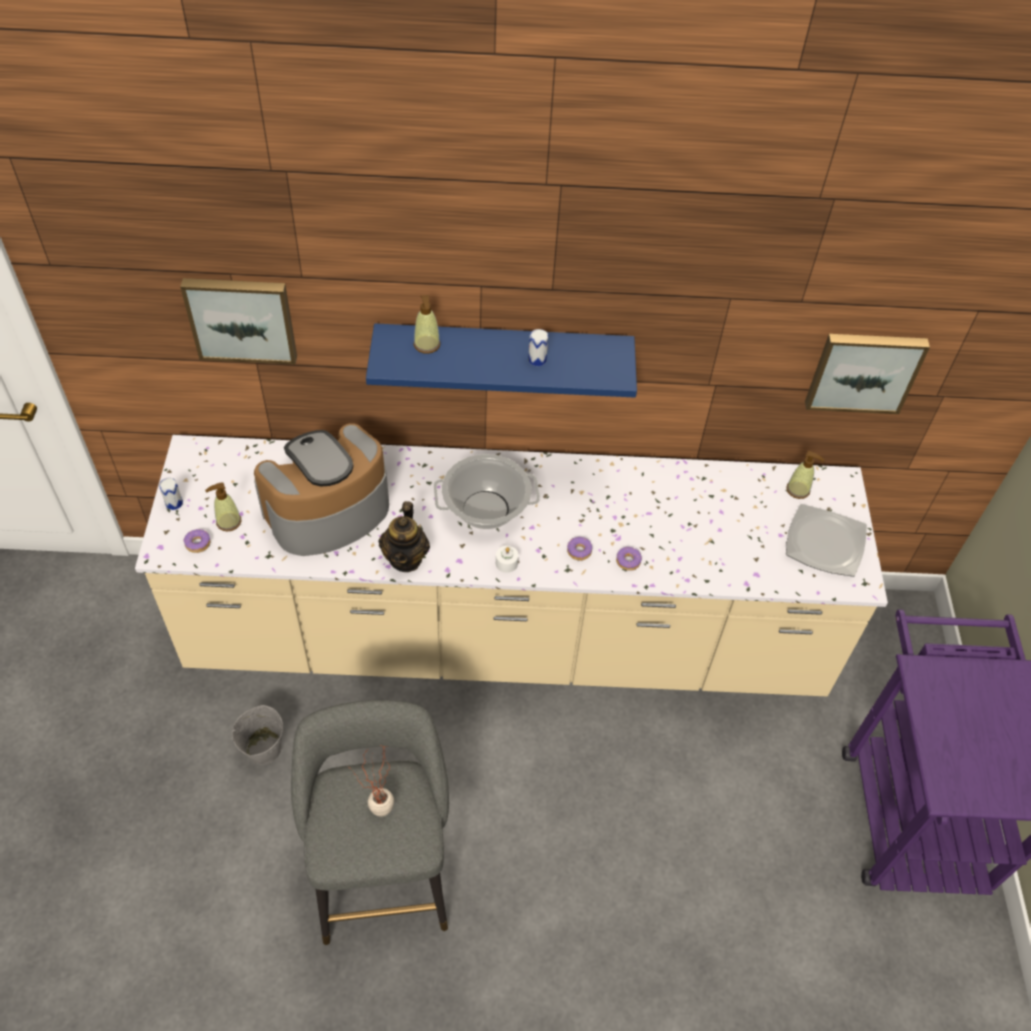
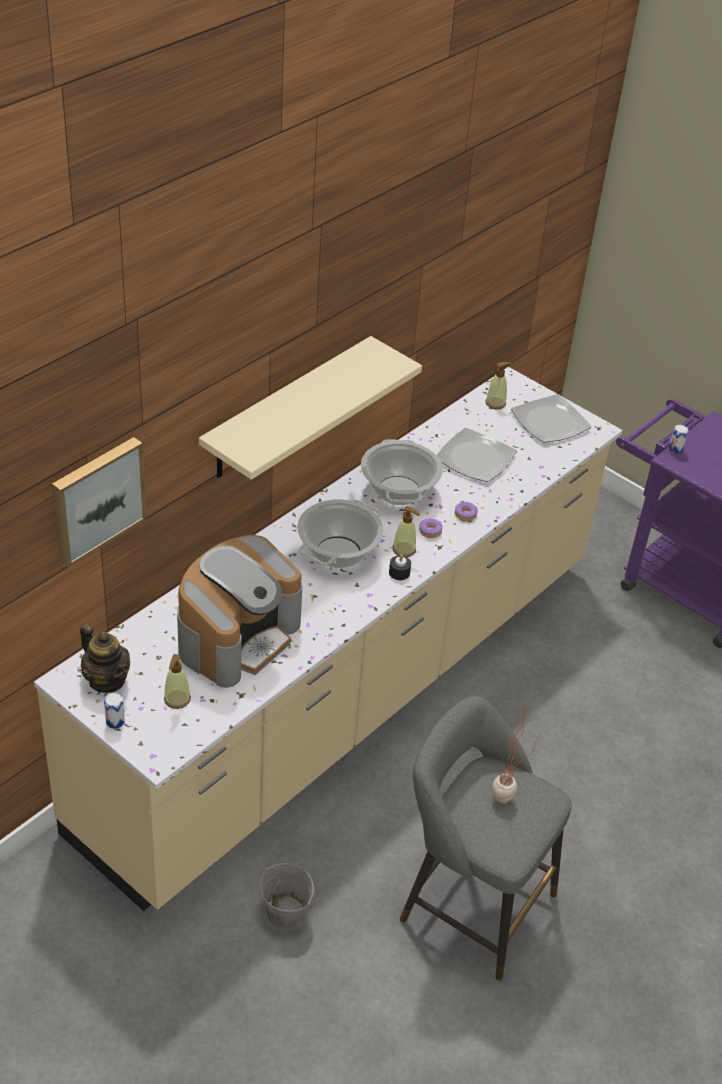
camera: 50 degrees left, 10 degrees down
(197, 543) = (177, 730): donut -> none
(327, 512) = (237, 636): coffee machine -> coffee machine turned 150 degrees counterclockwise
(405, 558) = (334, 621): teapot -> teapot (107, 680)
(427, 345) = (256, 426): soap dispenser -> soap dispenser (404, 549)
(503, 353) = (287, 409): blue shelf -> beige shelf
(506, 563) = (399, 572): white candle -> black candle
(537, 360) = (338, 387): can -> can (675, 449)
(603, 499) = (399, 491): none -> cooking pot
(708, 522) = (475, 458): none -> plate
(864, 370) = (500, 280): picture -> none

